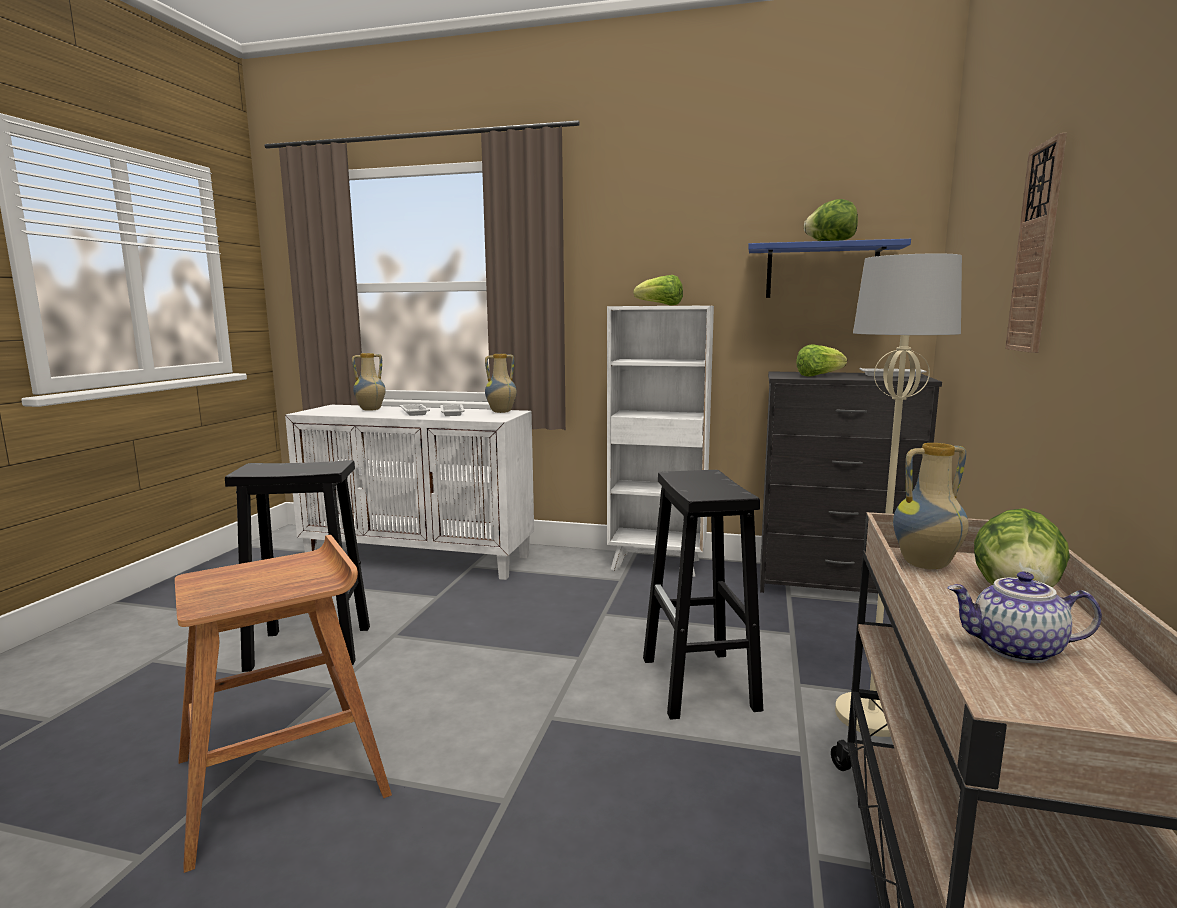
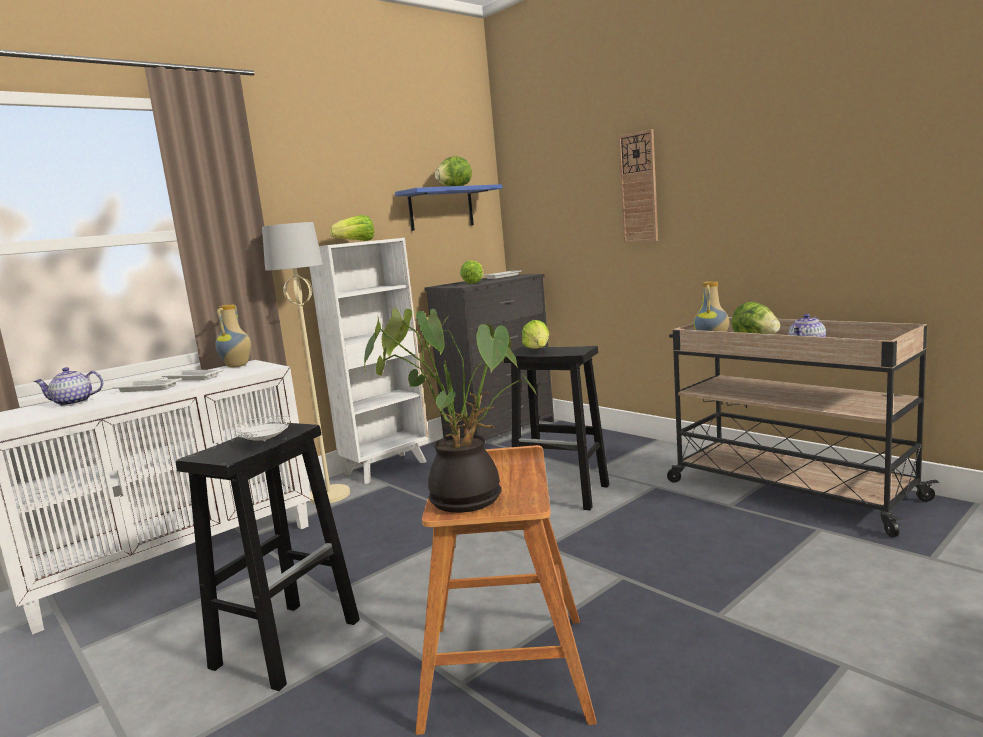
camera: 55 degrees left, 0 degrees up
(235, 577) = (467, 497): none -> potted plant
(292, 470) = (264, 441): none -> white plate
(370, 410) = (72, 403): vase -> teapot
(697, 479) = (538, 350): none -> lettuce
(871, 716) = (640, 463): beige floor lamp -> beige floor lamp (330, 495)

